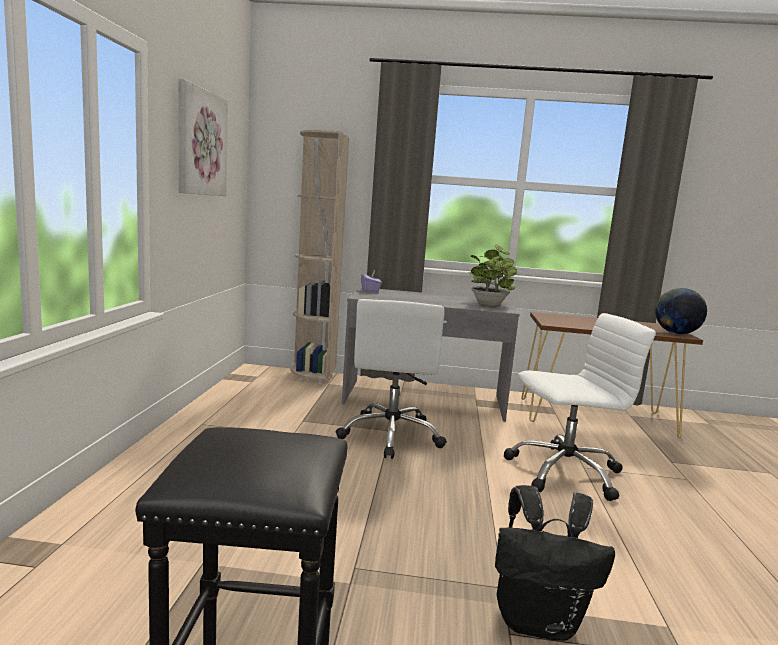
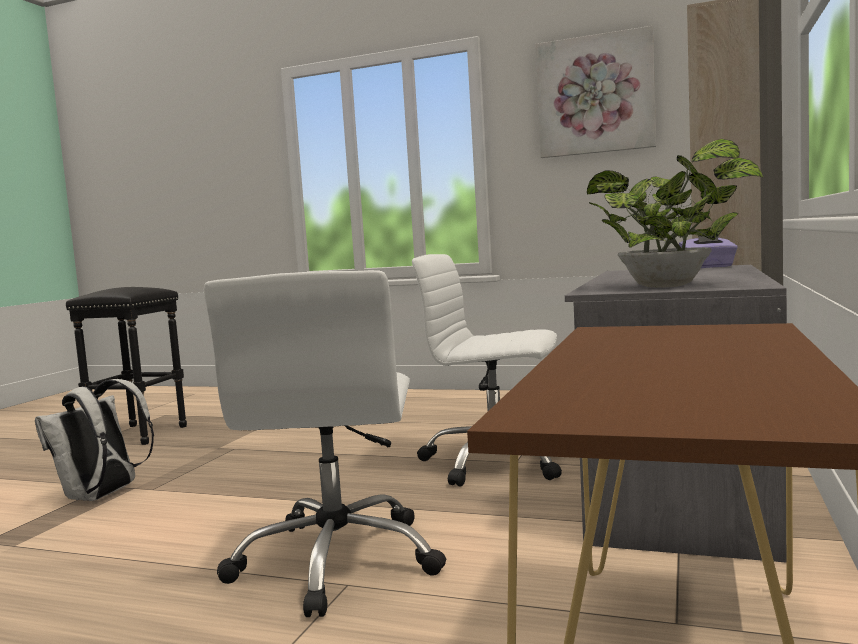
camera: 105 degrees right, 5 degrees down
(538, 621) = (102, 496): black backpack -> white backpack
(676, 333) = (578, 410): globe -> none

